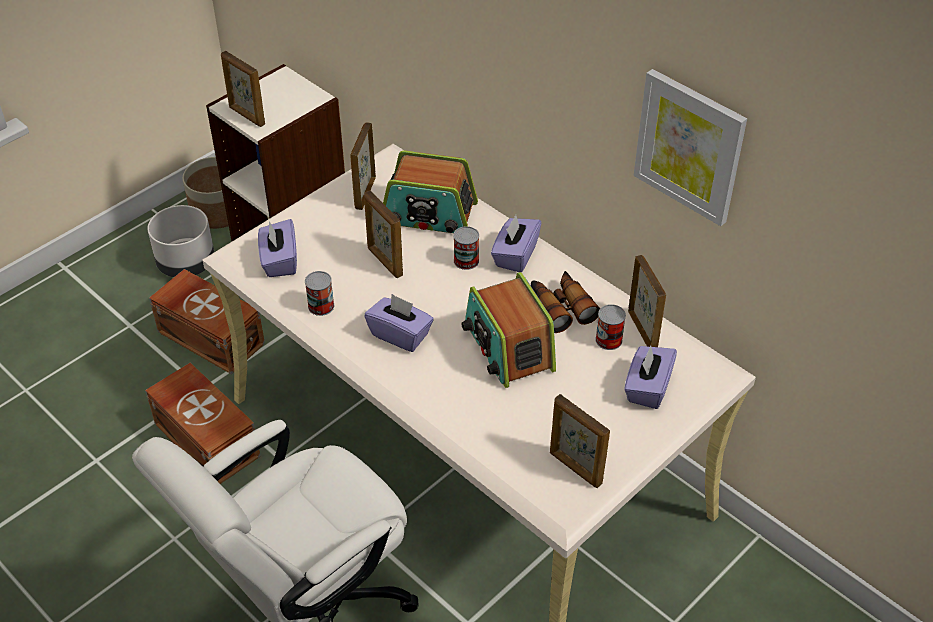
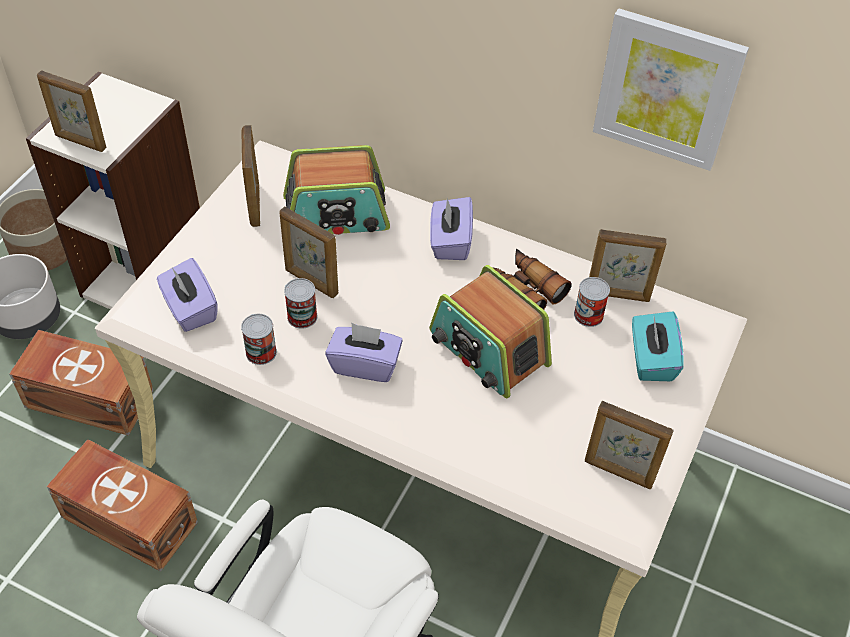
camera: 20 degrees left, 5 degrees up
(466, 261) = (400, 260): can -> can (302, 316)
(643, 330) = (618, 295): picture frame -> picture frame turned 135 degrees clockwise
(647, 388) = (651, 360): purple tissue box -> turquoise tissue box

